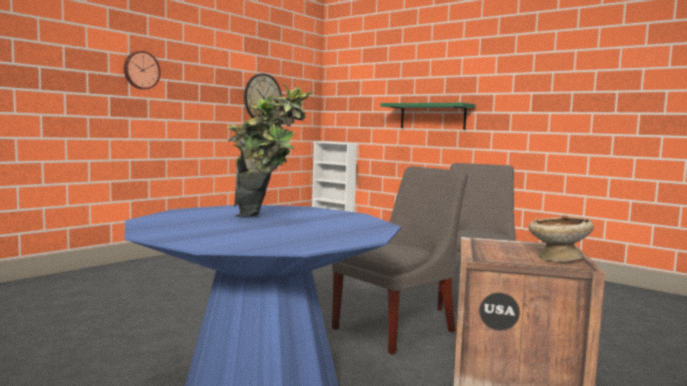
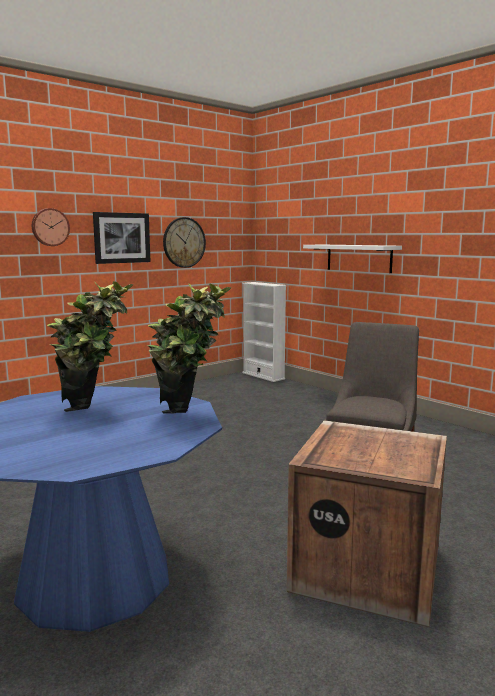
camera: 10 degrees right, 5 degrees up
(207, 88) = (122, 238): none -> picture
(364, 222) = (190, 418): none -> potted plant
(398, 328) = (268, 507): grey chair -> none
(432, 116) = (358, 258): green shelf -> white shelf
(557, 259) = (402, 461): beige bowl -> none

